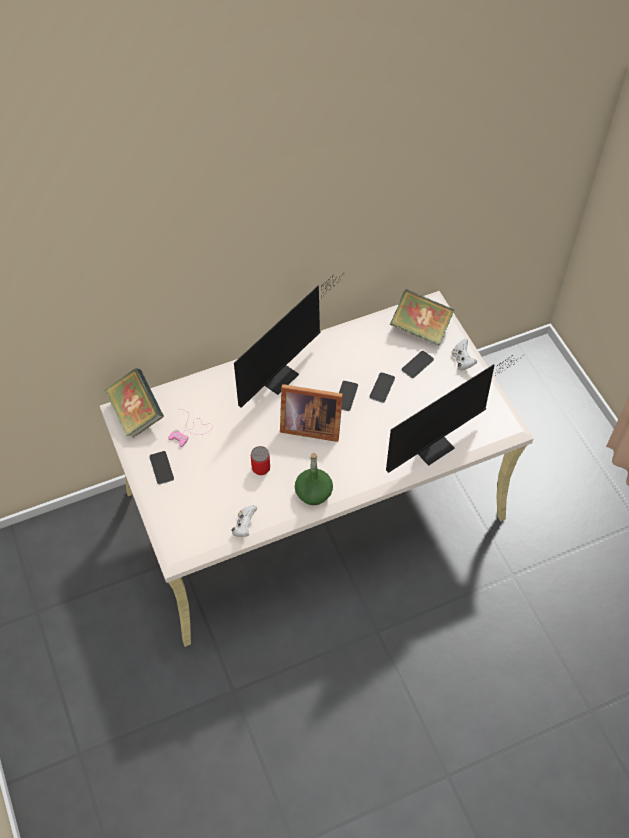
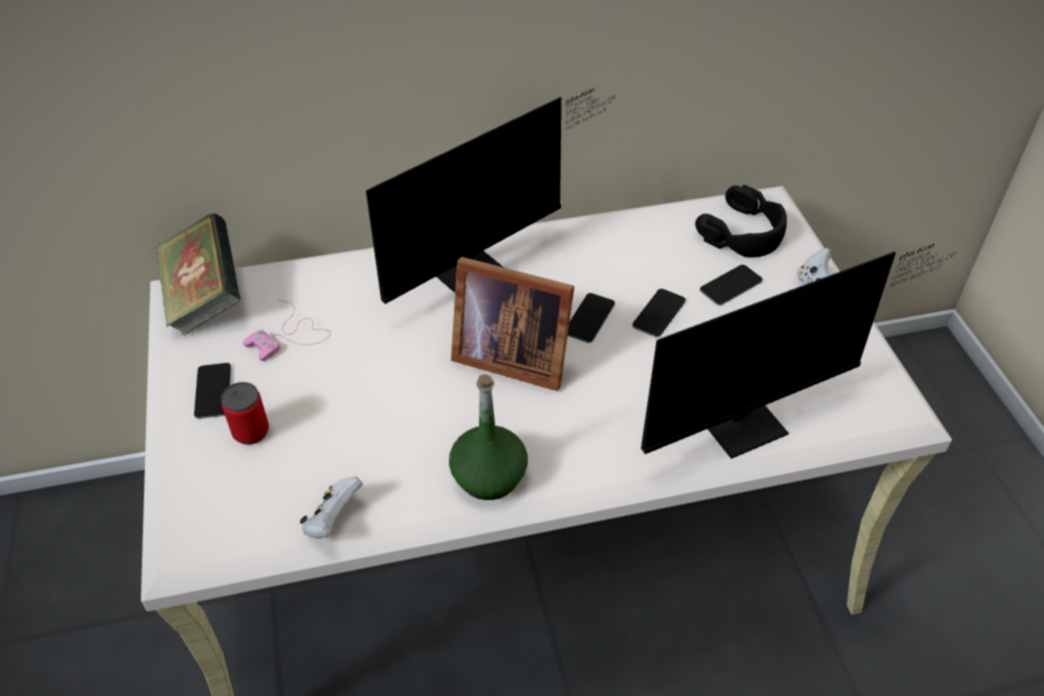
camera: 10 degrees right, 10 degrees down
(261, 468) = (398, 417): can -> can (251, 431)
(420, 329) = (743, 233): book -> black headphones

